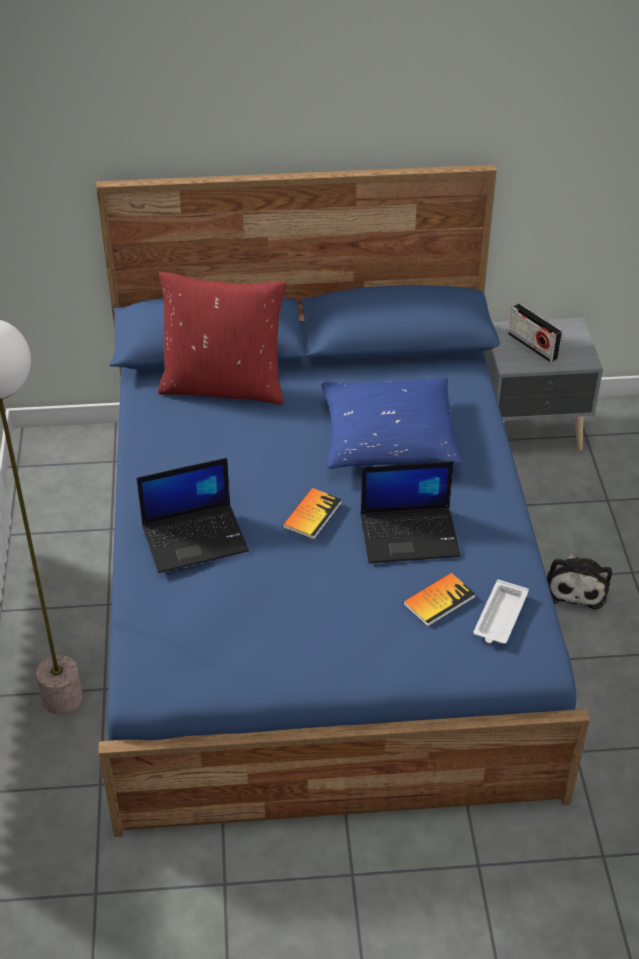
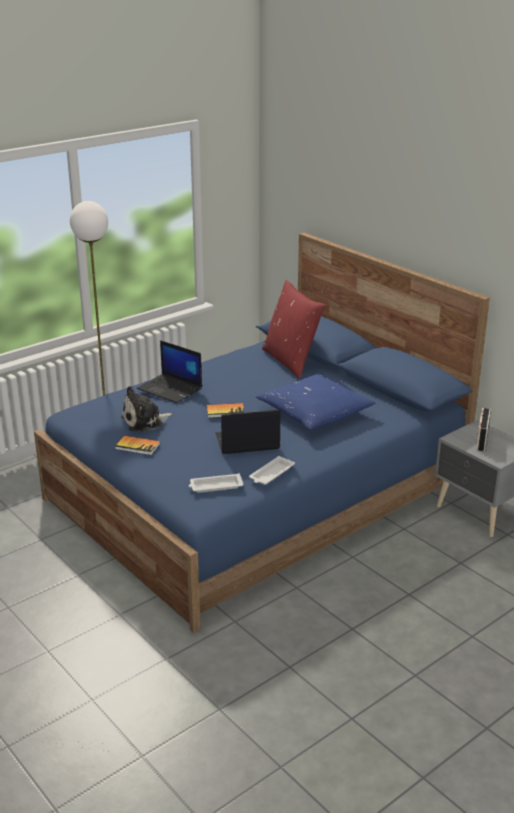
camera: 55 degrees right, 15 degrees down
(410, 535) = (246, 442): laptop -> laptop turned 120 degrees clockwise
(439, 600) = (206, 465): book -> book (137, 446)
(510, 552) = (271, 474): none -> white tray
(576, 587) = (367, 576): plush toy -> plush toy (145, 421)

